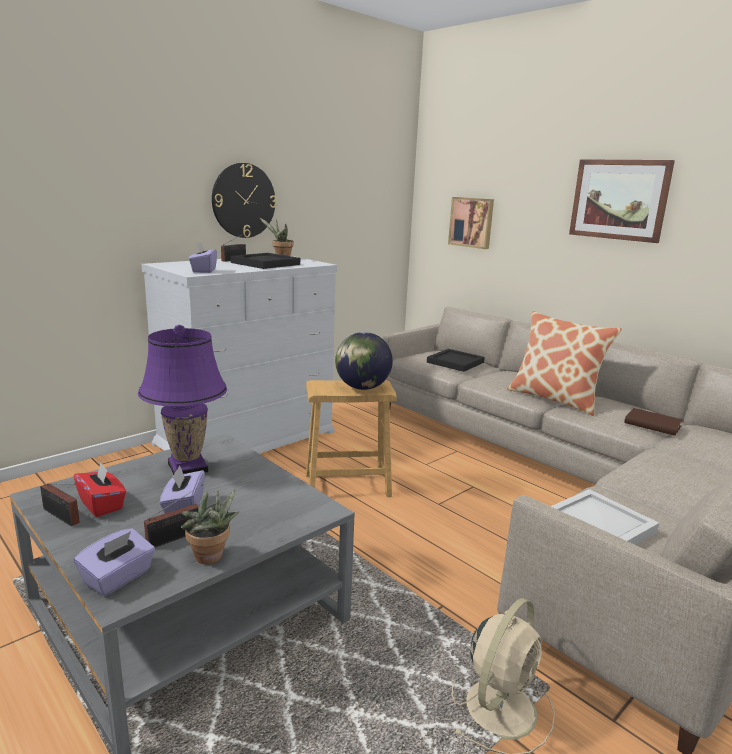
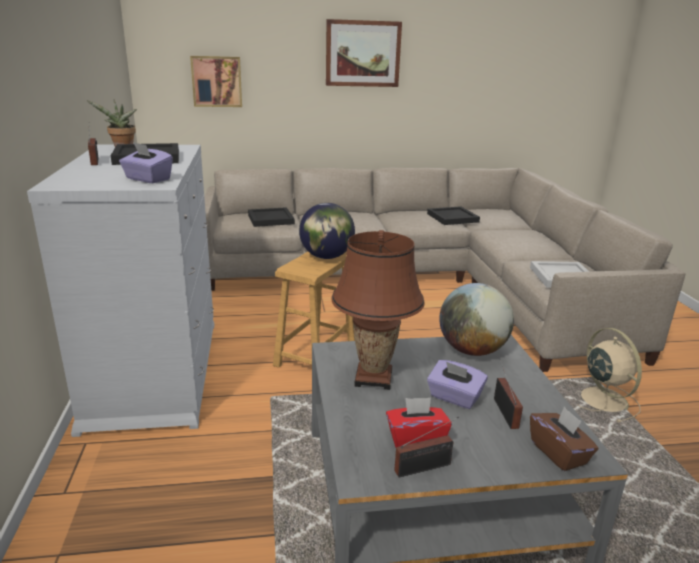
camera: 55 degrees left, 5 degrees up
(118, 578) = (559, 453): purple tissue box -> brown tissue box
(187, 468) = (373, 378): purple table lamp -> brown table lamp
(211, 558) = (548, 404): potted plant -> none
(243, 200) = (58, 79): wall clock -> none
(287, 499) = (472, 350): none -> globe
(555, 399) = (381, 221): pillow -> none
(652, 425) = (451, 217): brown book -> black tray

